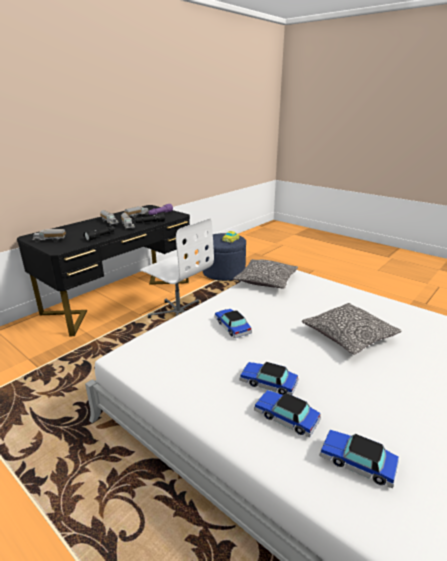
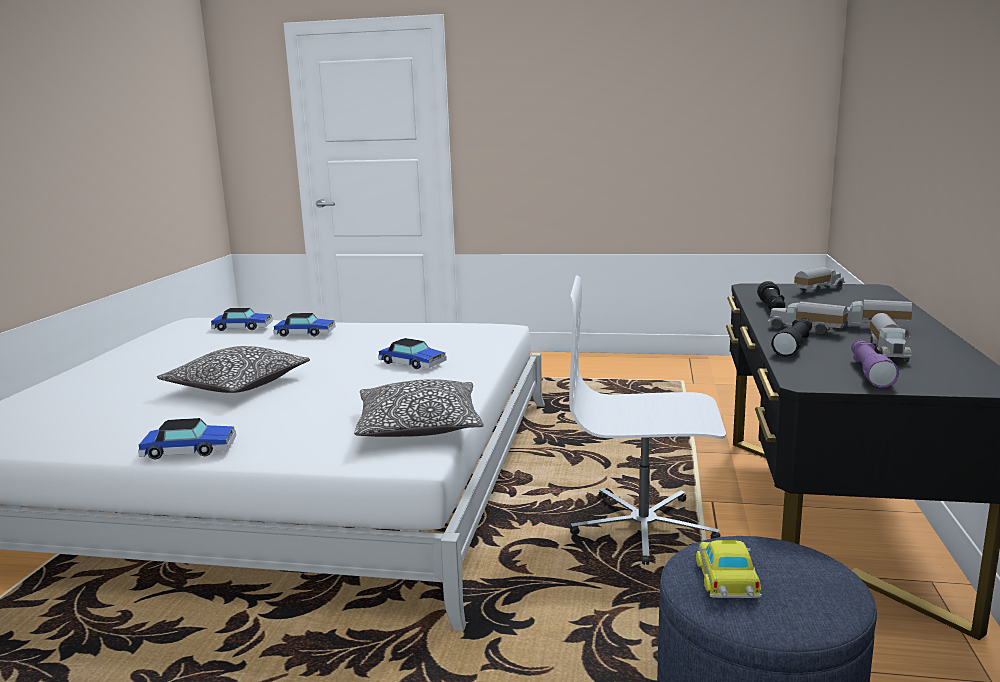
camera: 150 degrees right, 10 degrees down
(268, 383) = (332, 343): toy car -> toy car (189, 450)

